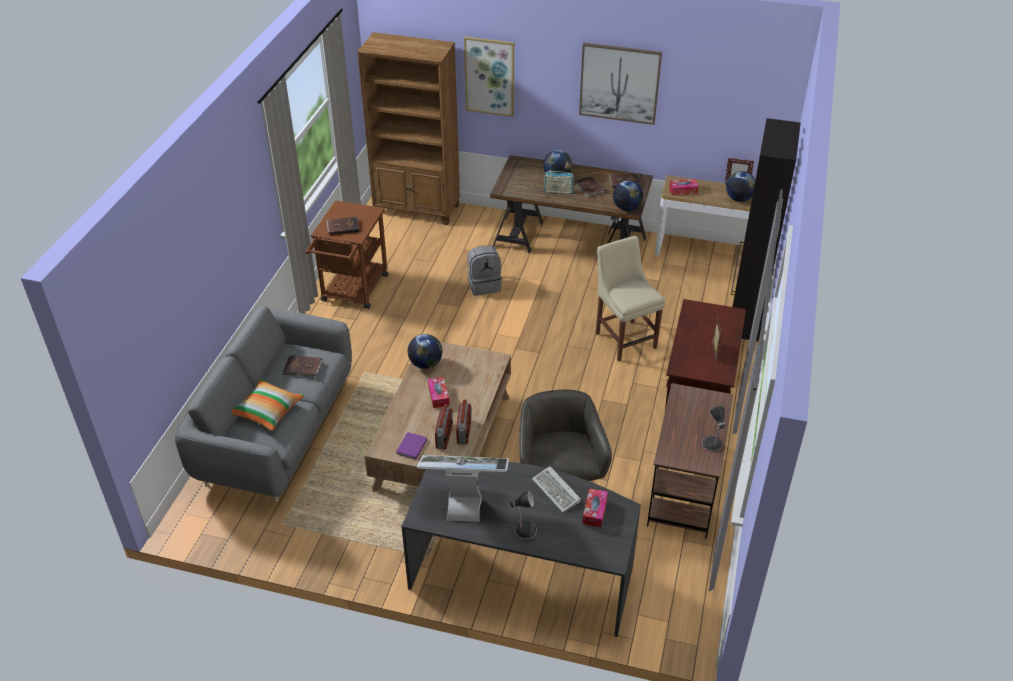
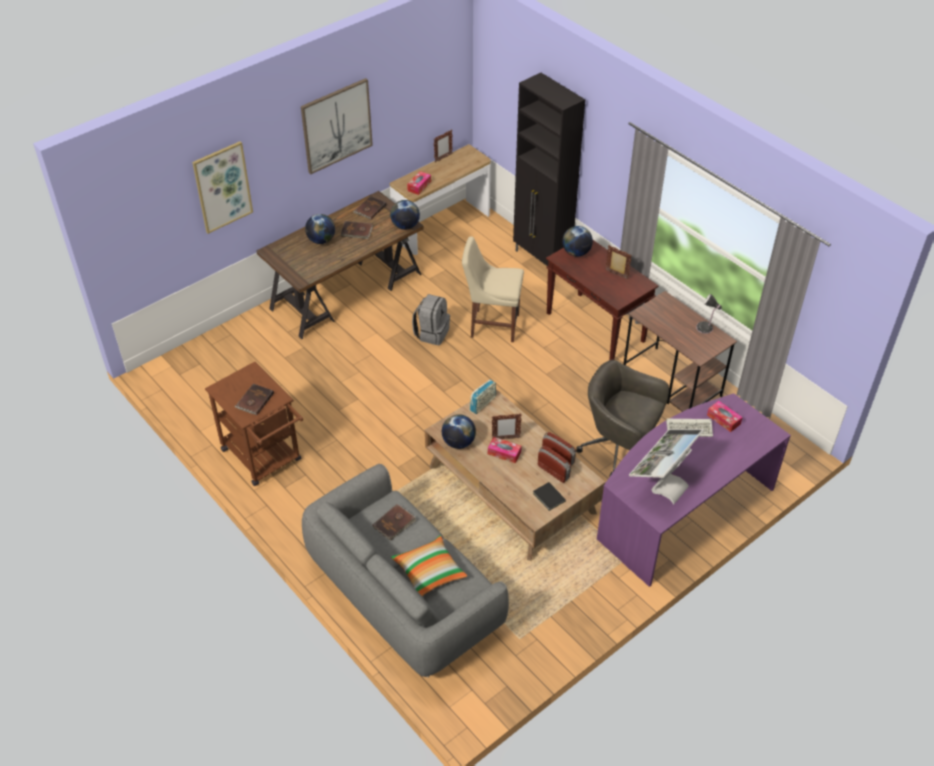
camera: 55 degrees left, 5 degrees up
(411, 447) = (549, 498): purple book -> black book
(417, 209) = (193, 359): brown bookcase -> none
(456, 389) = (505, 438): none -> picture frame
(484, 285) = (346, 369): grey backpack -> grey backpack (431, 333)
(523, 573) = (682, 510): grey desk -> purple desk
(524, 530) = (714, 465): table lamp -> none
(558, 191) = (341, 250): radio -> radio (483, 404)
(739, 199) = (460, 166): globe -> globe (576, 253)

